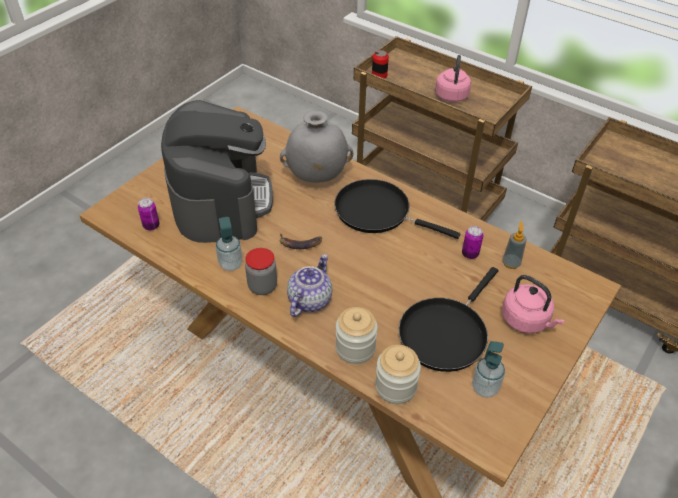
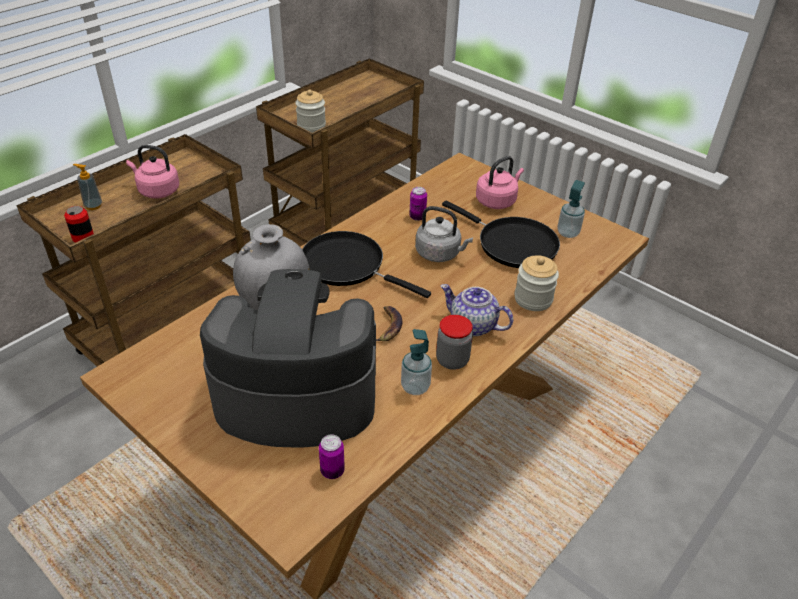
camera: 85 degrees left, 5 degrees down
(377, 212) = (348, 265): black frying pan -> black frying pan turned 90 degrees clockwise
(395, 386) = (573, 279): jar -> jar (311, 126)
(412, 273) = (440, 254): none -> grey kettle
(511, 263) = (431, 197): soap dispenser -> soap dispenser (93, 206)

